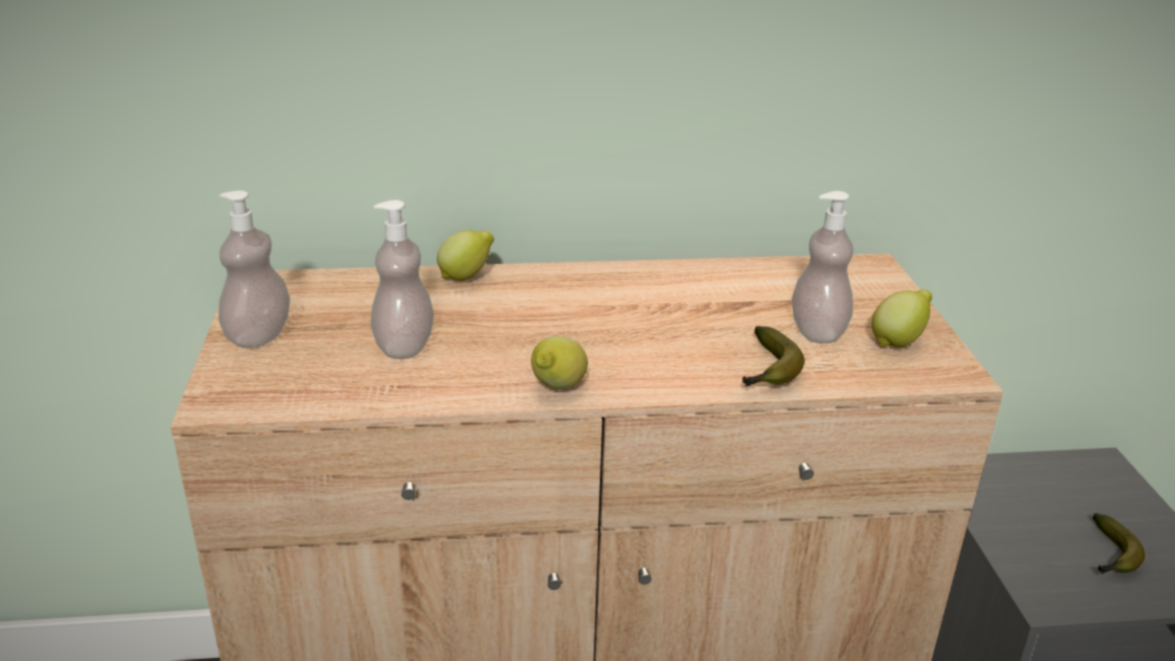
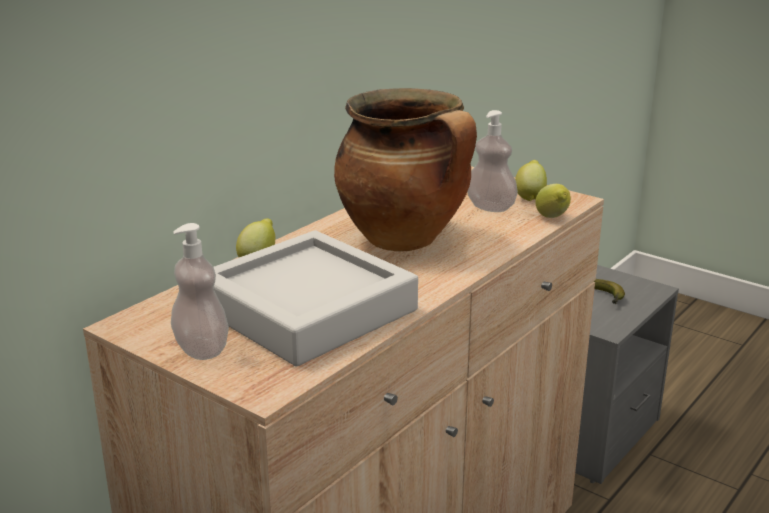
camera: 45 degrees left, 5 degrees down
(404, 346) = (307, 309): soap dispenser -> grey tray
(557, 389) = (433, 287): lemon -> lemon (552, 218)
(641, 323) = (405, 240): none -> cooking pot
(768, 371) = (506, 233): banana -> none

